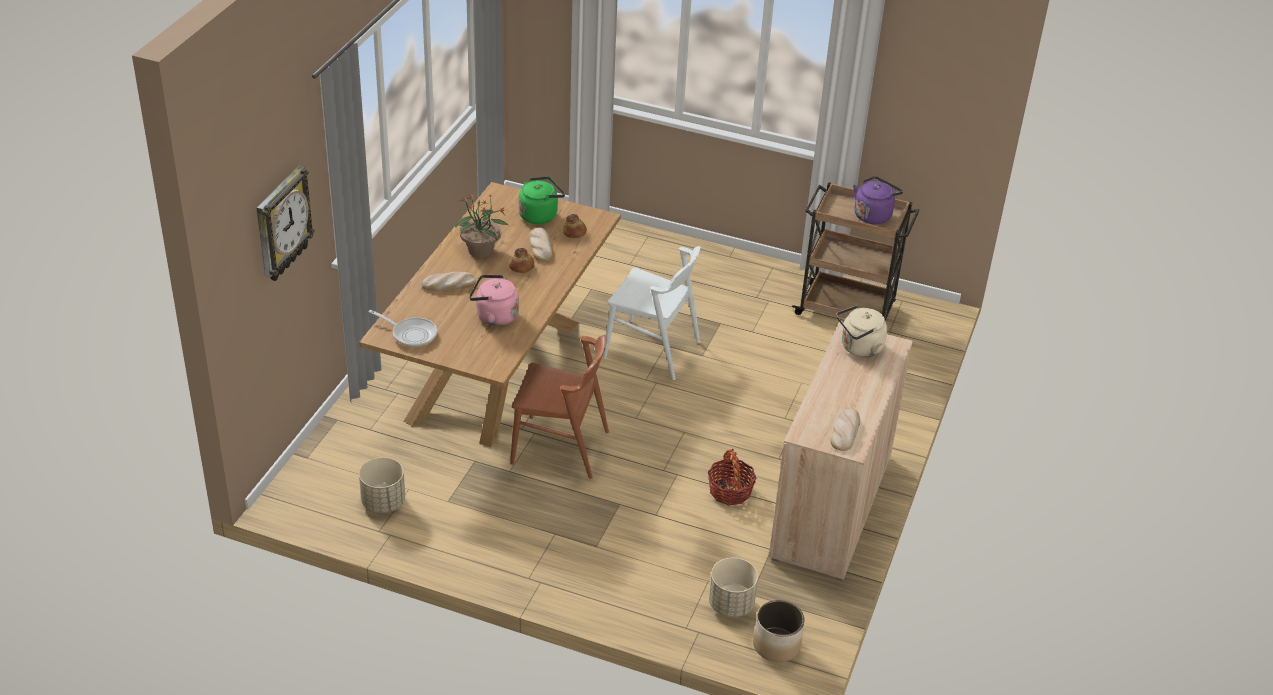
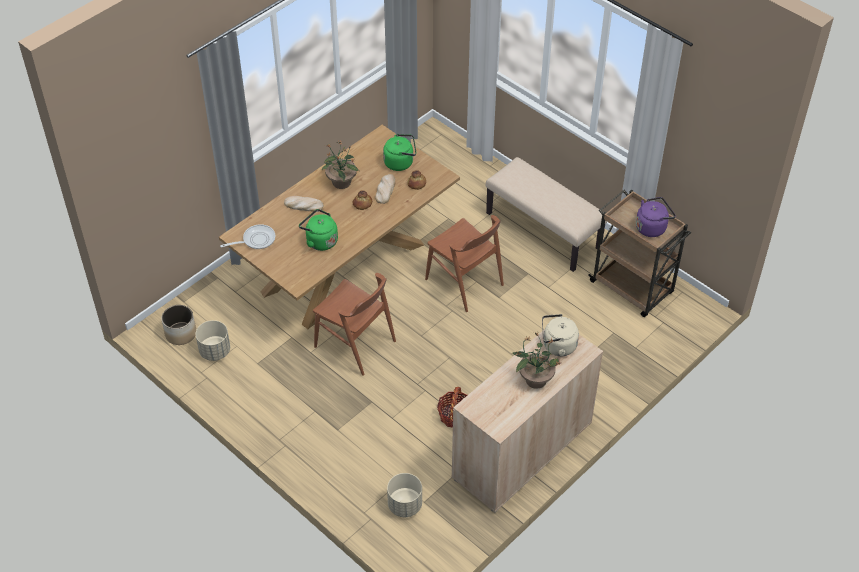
camera: 25 degrees right, 10 degrees up
(282, 224) = (162, 150): wall clock -> none
(411, 334) = (256, 240): frying pan -> frying pan turned 75 degrees counterclockwise
(494, 316) = (320, 241): pink kettle -> green kettle
(652, 349) = (464, 282): white chair -> brown chair
(710, 276) = (544, 230): none -> beige bench
(776, 645) = (419, 547): planter -> planter (181, 333)
(845, 431) = (502, 413): bread -> none
(858, 387) = (535, 379): none -> potted plant

